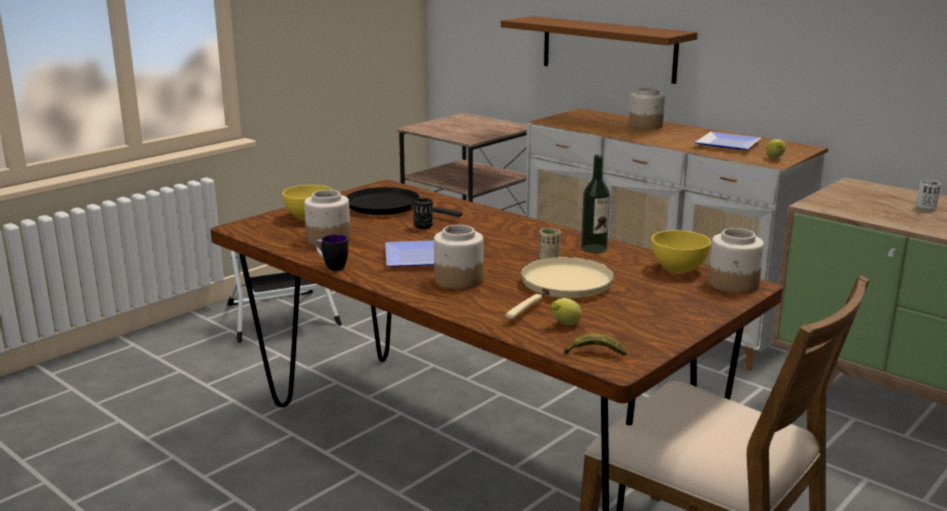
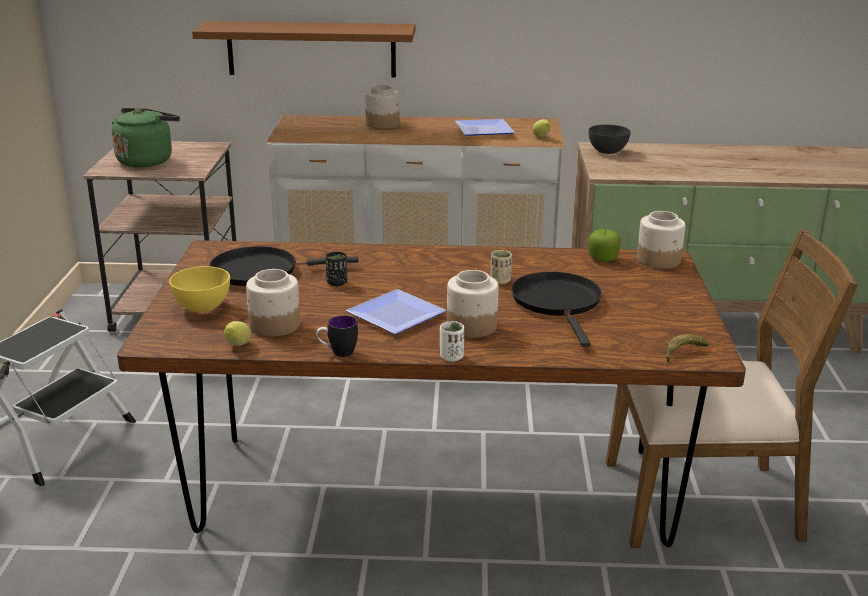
camera: 40 degrees left, 5 degrees up
(454, 127) = (147, 160): none -> green kettle
(563, 286) = (558, 303): beige frying pan -> black frying pan
(565, 325) = (621, 337): lemon -> lemon (237, 346)
(594, 249) = (514, 260): bottle -> none
(679, 268) = (603, 258): yellow bowl -> apple
(859, 189) = (607, 151): none -> grey bowl
(926, 208) = (672, 157): white cup -> white cup (451, 357)

